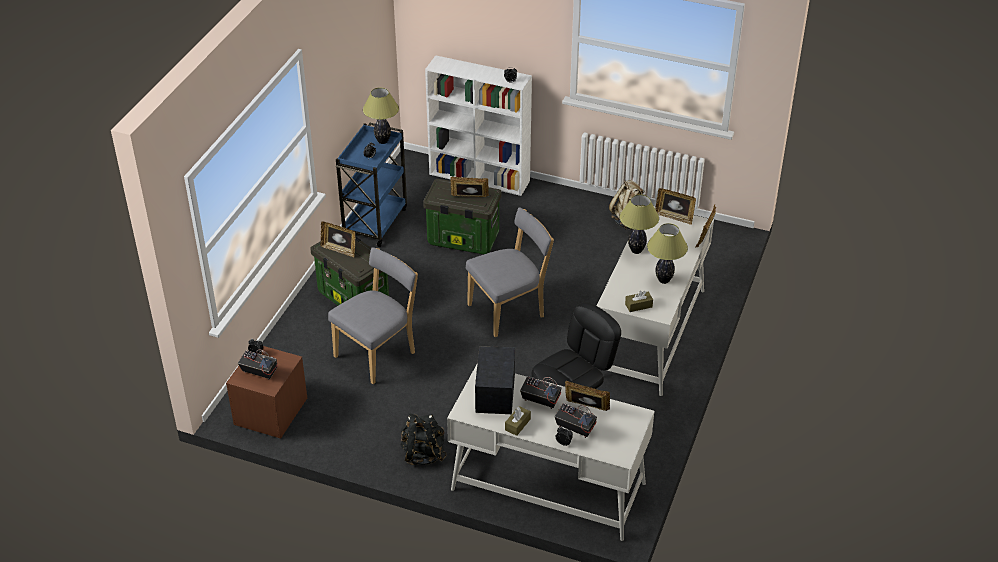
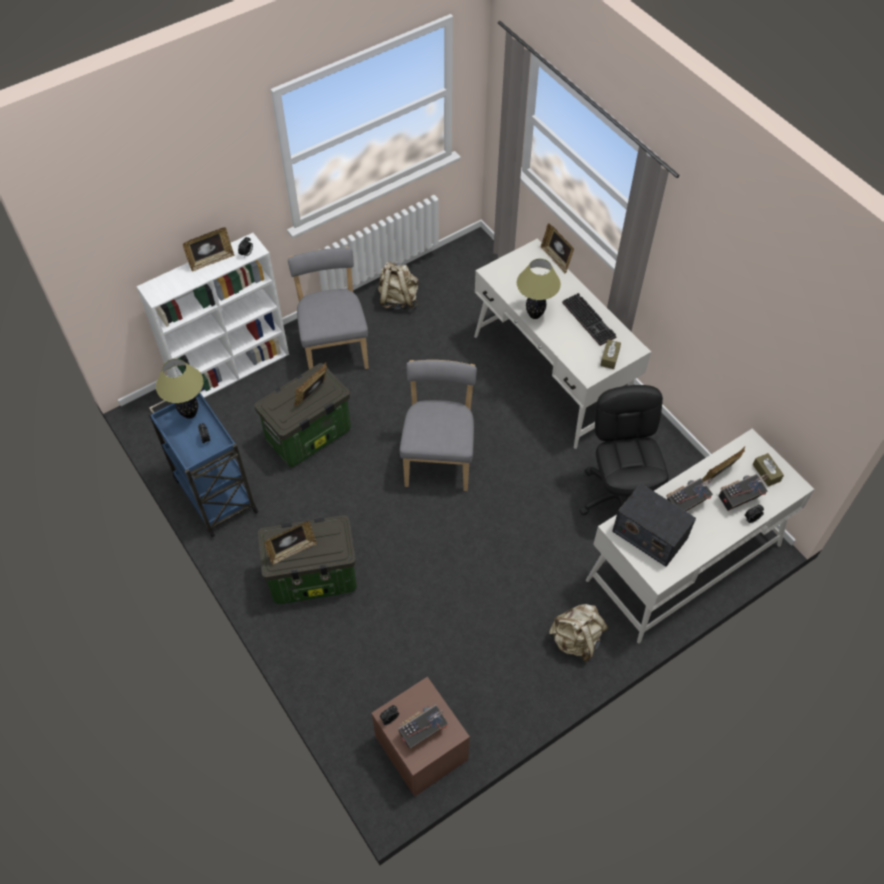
camera: 55 degrees left, 15 degrees up
(378, 353) = (411, 601): grey chair -> grey chair (334, 347)
(423, 453) = (576, 640): black backpack -> beige backpack
(517, 424) = (704, 541): brown tissue box -> brown tissue box (766, 473)
(664, 280) = (590, 320): table lamp -> keyboard
(674, 217) = (511, 261): picture frame -> picture frame (211, 261)

